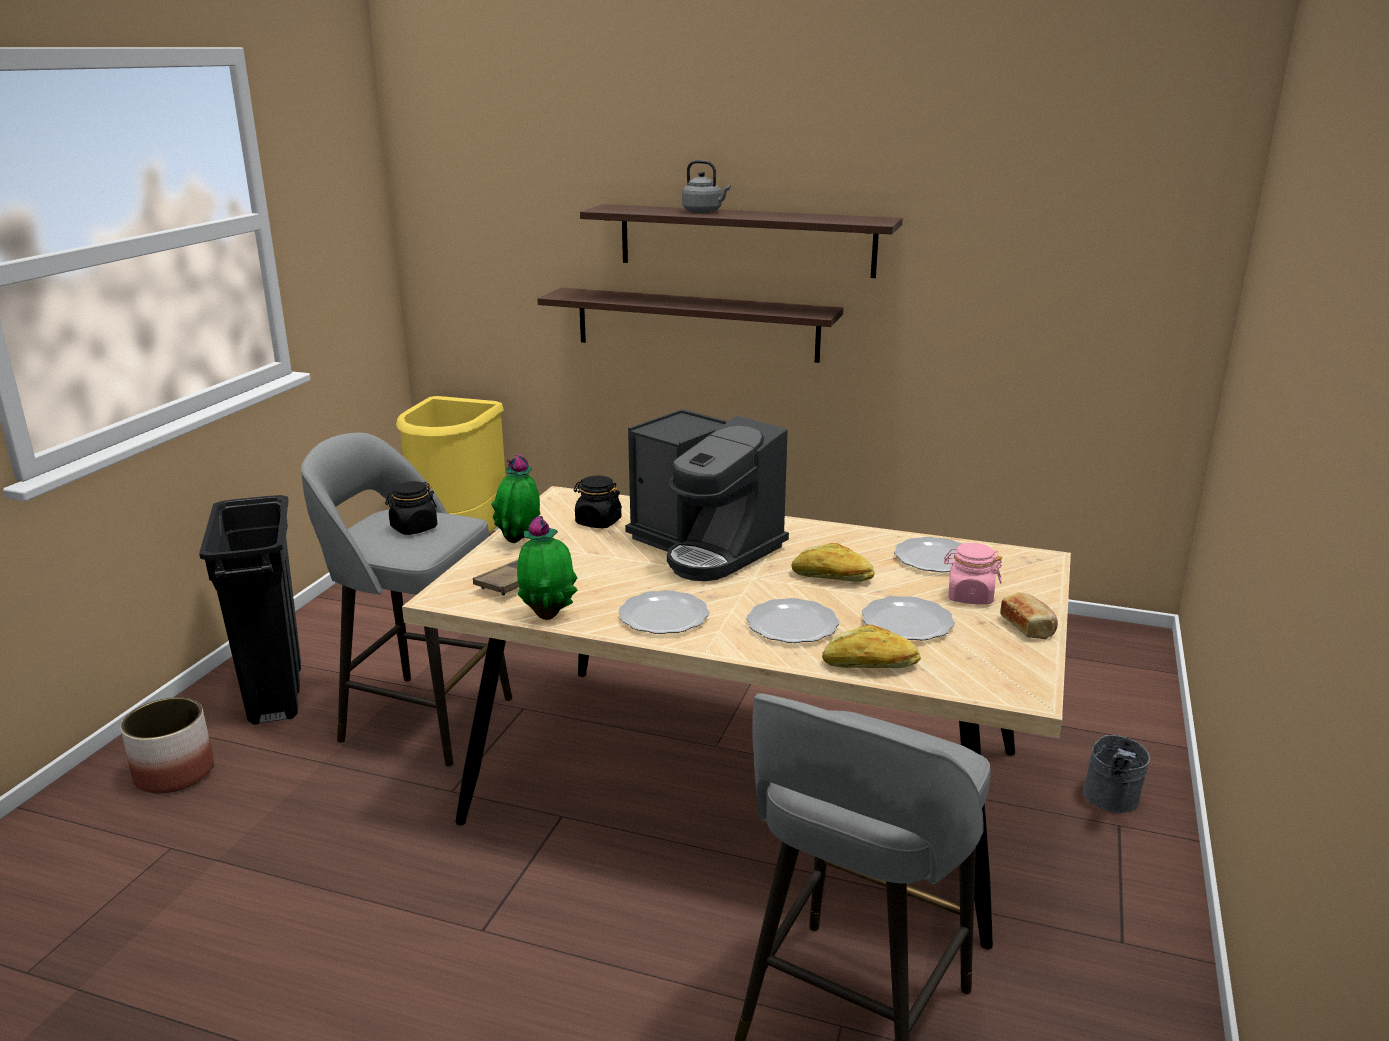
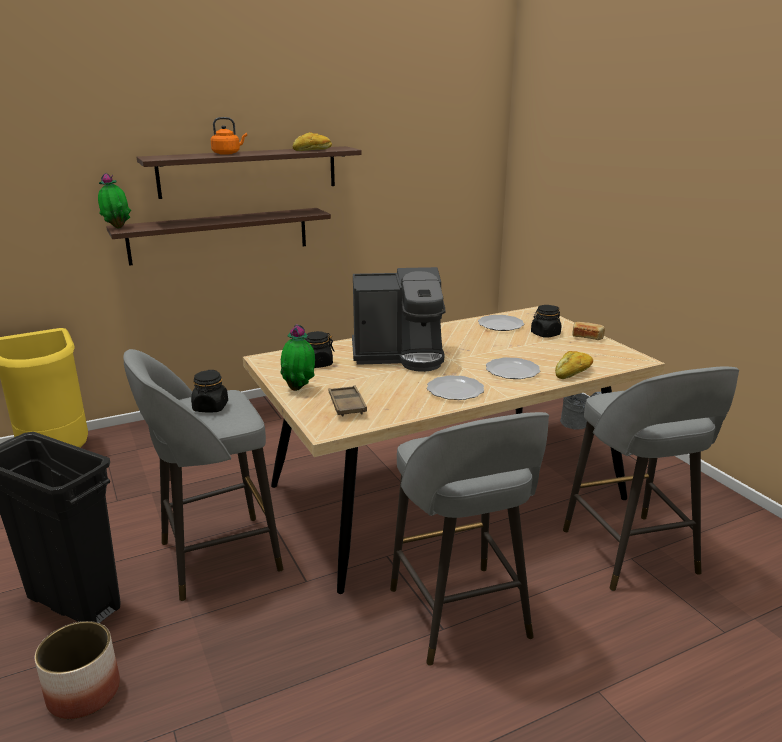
camera: 45 degrees left, 0 degrees up
(520, 931) = (460, 616): none -> grey stool
(548, 615) = (403, 413): potted plant -> potted plant (117, 227)
(704, 211) = (228, 153): grey kettle -> orange kettle
(832, 577) = (482, 347): bread -> bread (312, 150)
(907, 623) = (548, 352): plate -> none
(969, 596) = (545, 334): pink jar -> black jar

